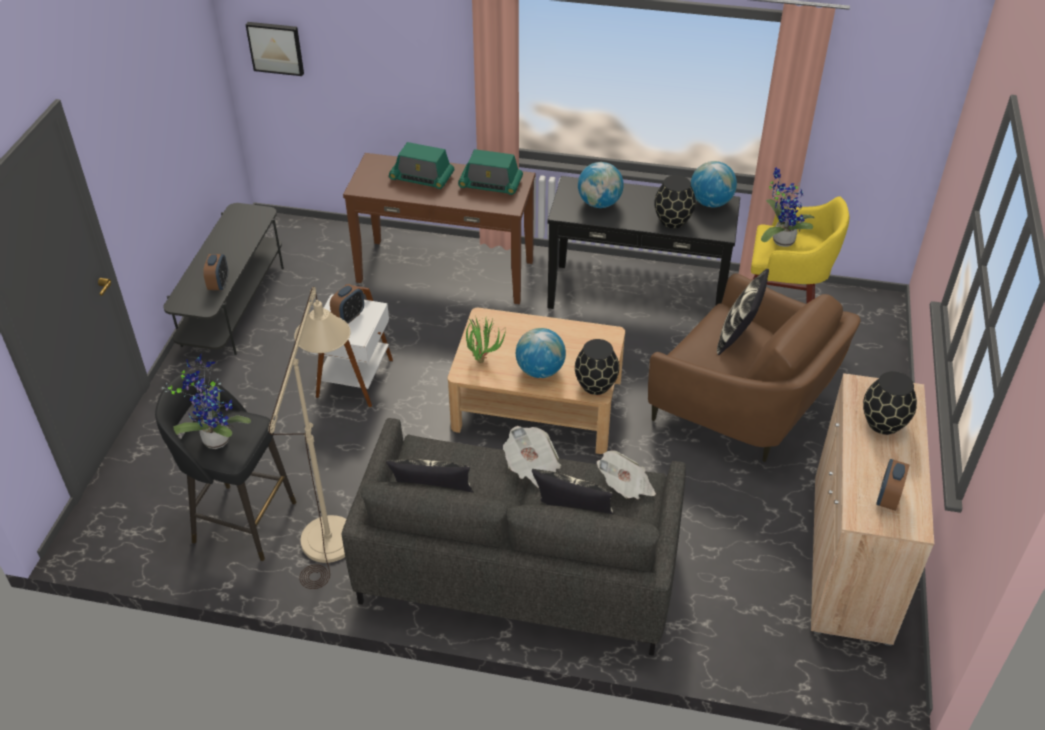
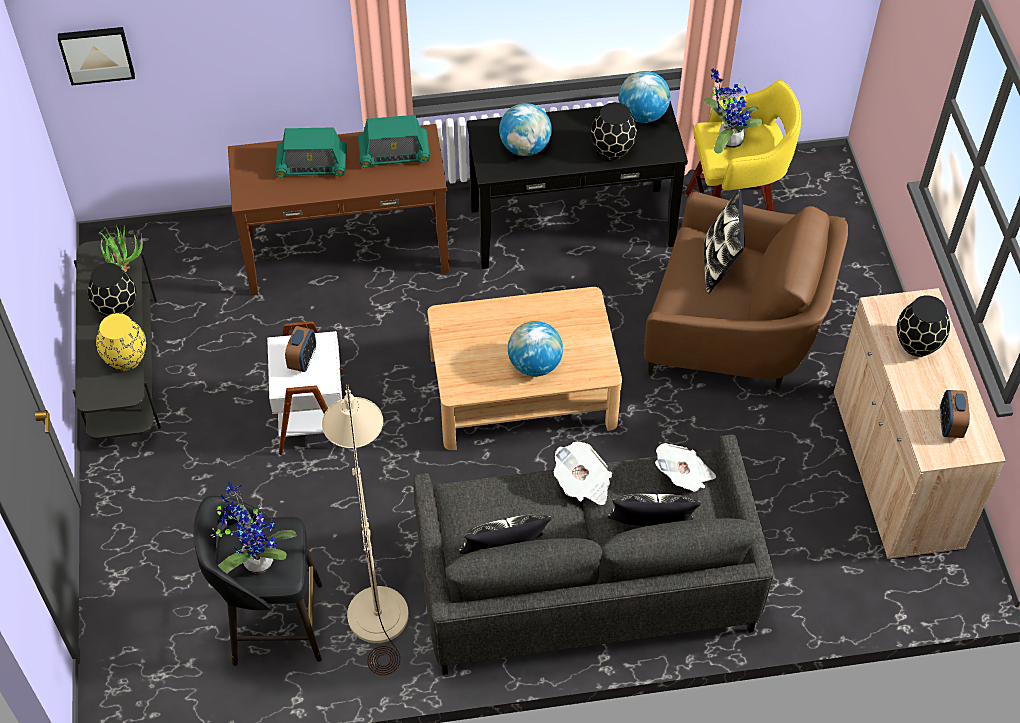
camera: 20 degrees left, 10 degrees up
(219, 284) = (125, 358): alarm clock -> yellow vase
(483, 358) = (468, 366): potted plant -> potted plant (125, 267)
(595, 385) = (598, 365): black vase -> black vase (116, 308)

